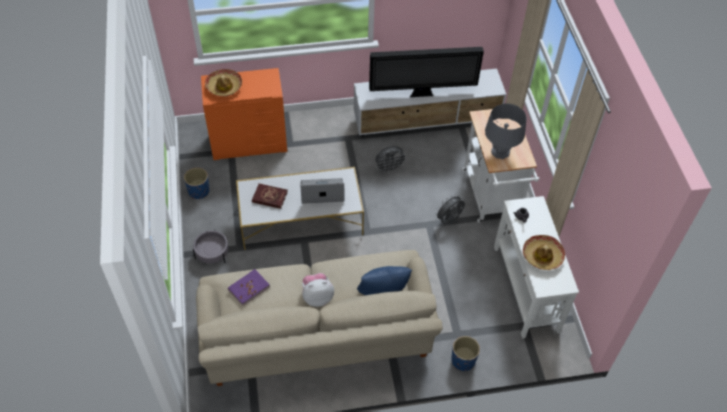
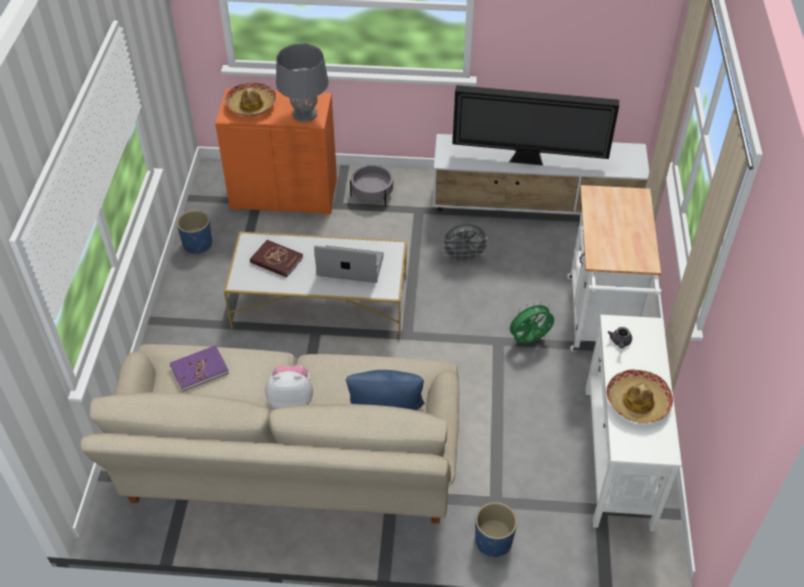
camera: 15 degrees right, 5 degrees down
(212, 253) = (187, 325): grey planter -> grey planter (372, 194)
(449, 220) = (529, 340): grey fan -> green fan
(500, 152) = (611, 245): grey table lamp -> grey table lamp (305, 114)

